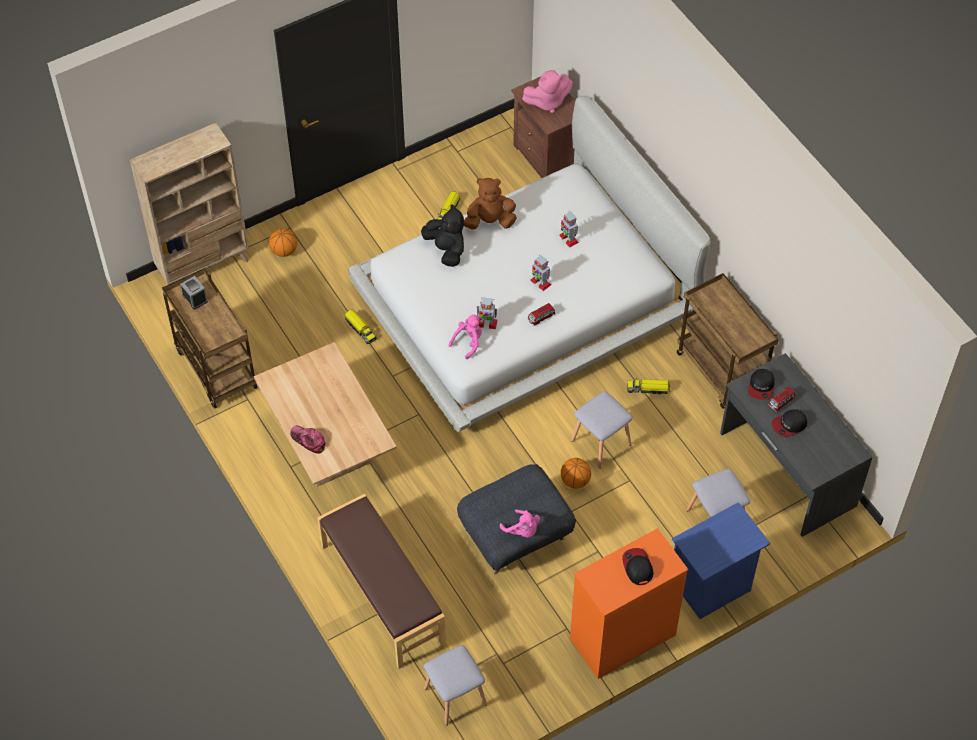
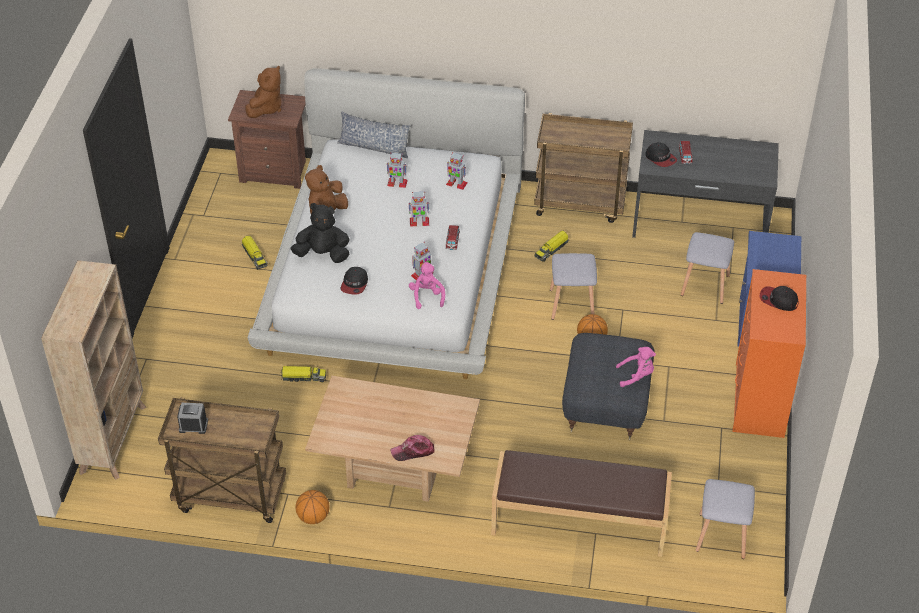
camera: 50 degrees left, 10 degrees down
(284, 251) = (165, 377): basketball -> basketball (313, 517)
(547, 102) = (266, 108): pink plush toy -> brown plush toy
(594, 196) = (374, 147): none -> pillow
(607, 275) = (456, 183): none -> toy robot
(789, 425) = (709, 165): cap -> cap (354, 284)

